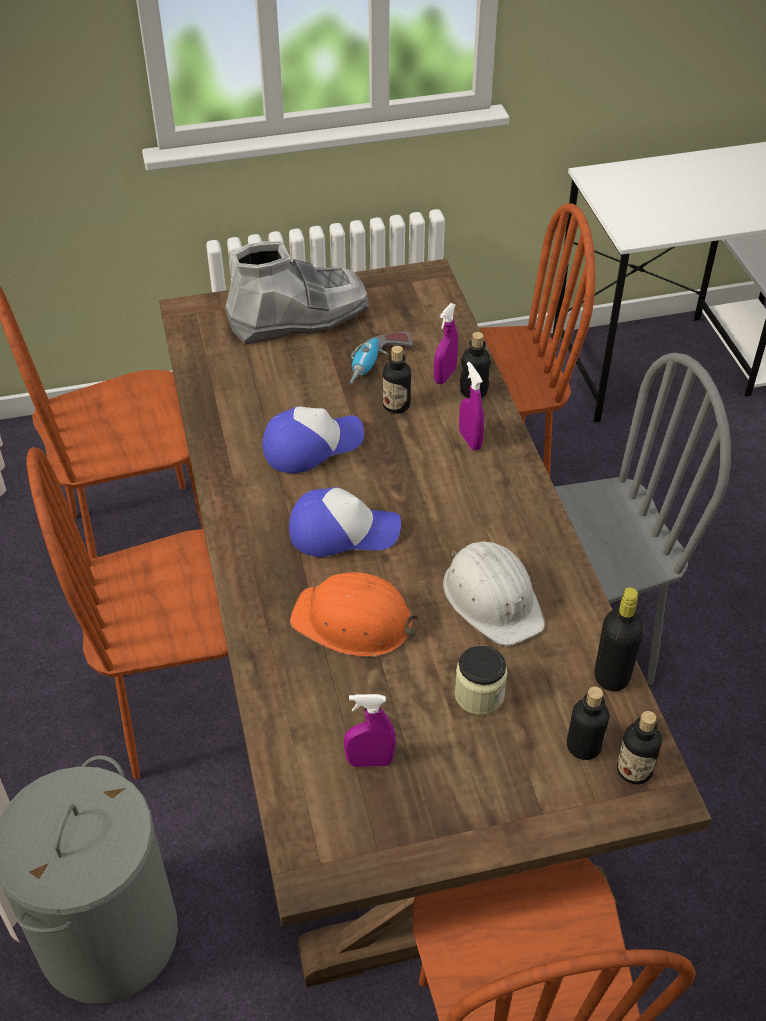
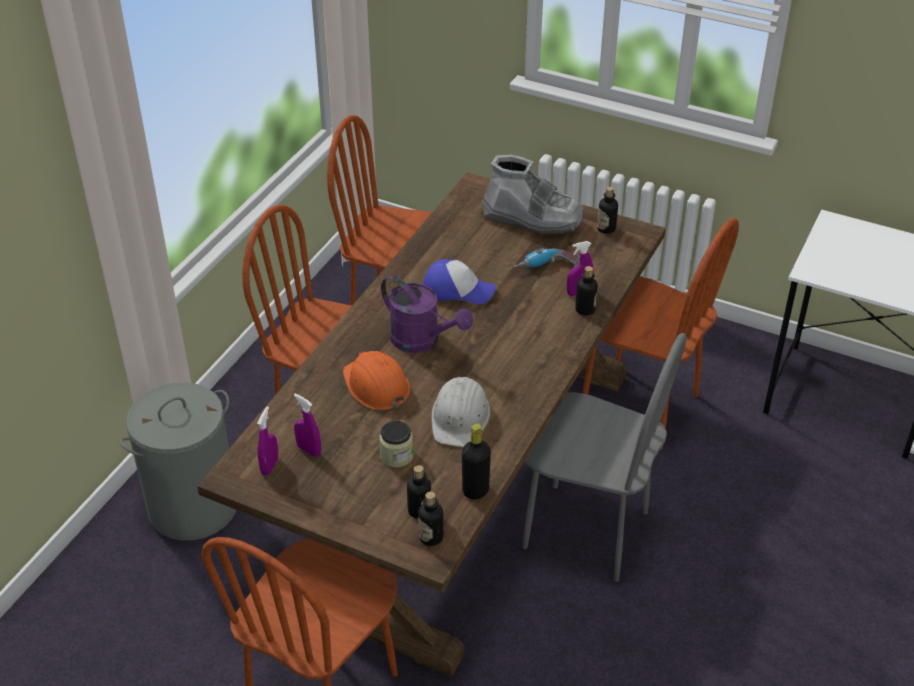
camera: 40 degrees right, 5 degrees down
(343, 531) = (422, 341): cap -> purple watering can
(396, 405) = (530, 294): bottle -> bottle (606, 229)
(470, 440) = (549, 334): purple spray bottle -> purple spray bottle (269, 466)

